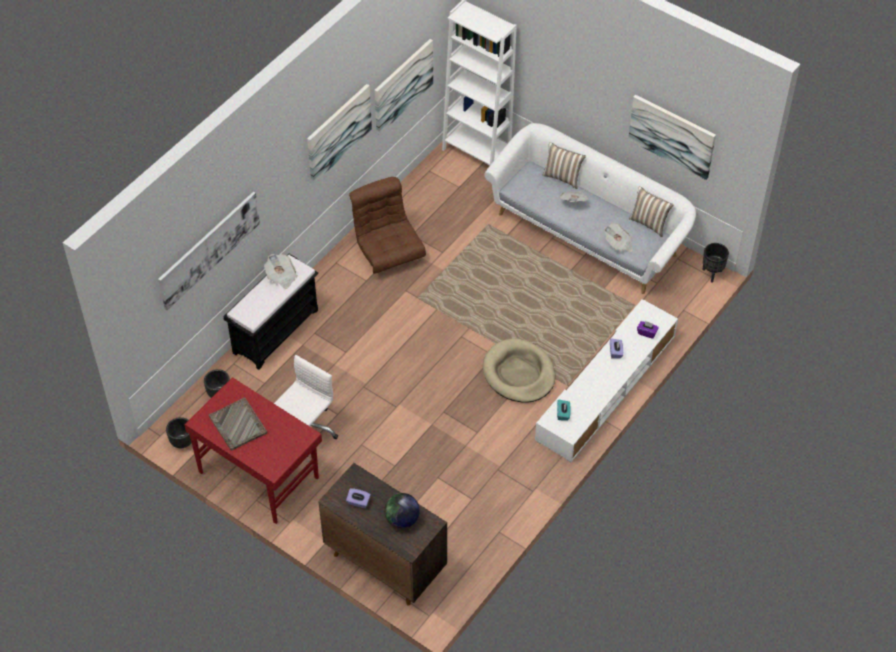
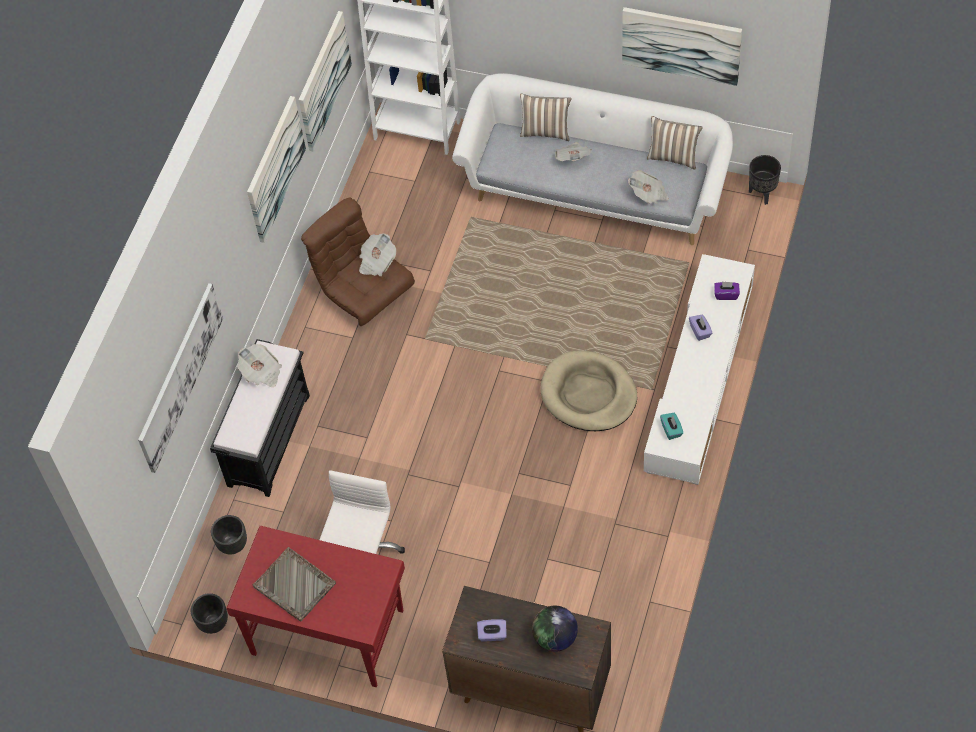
camera: 15 degrees left, 5 degrees up
(402, 231) = (376, 262): none -> newspaper

